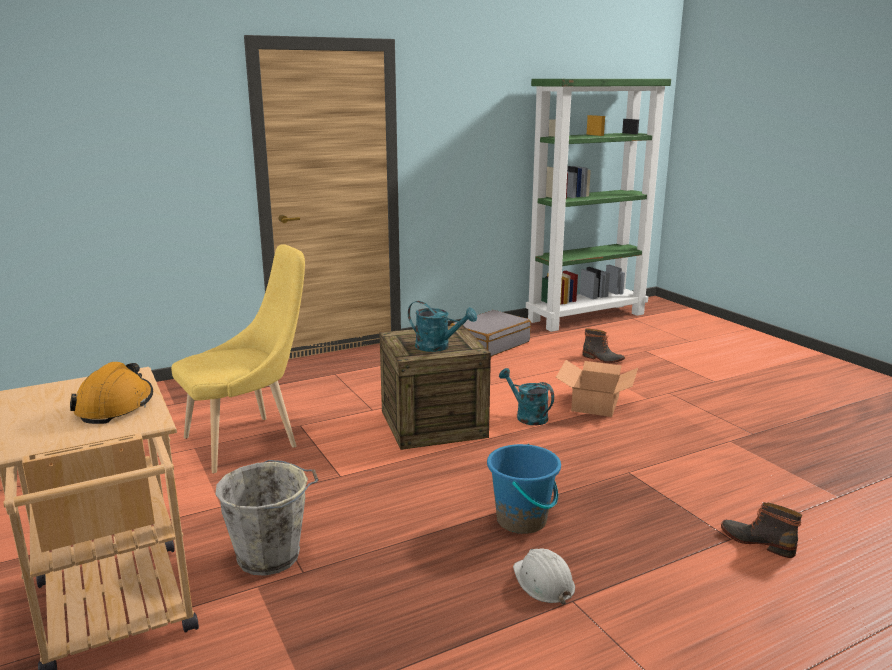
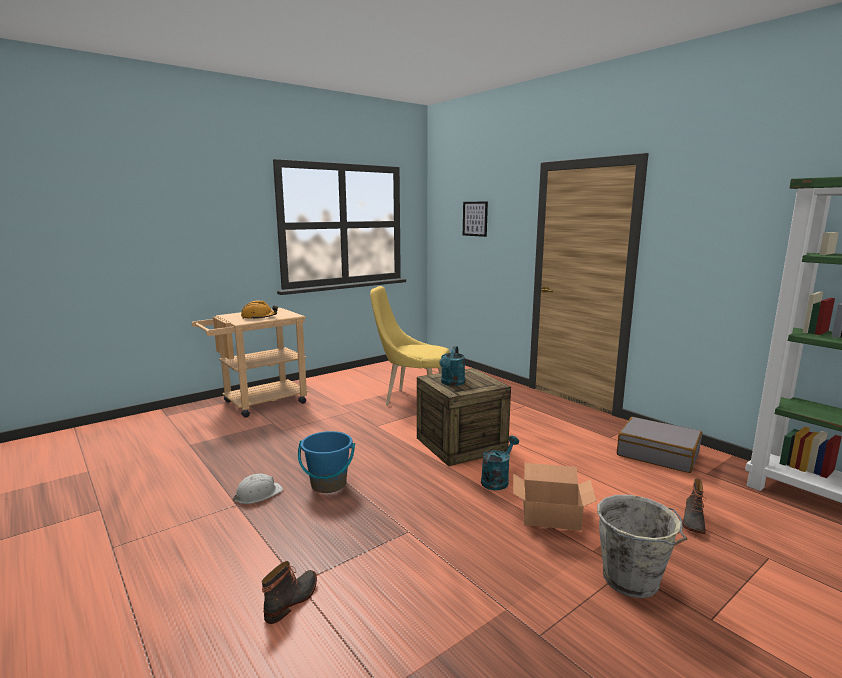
camera: 80 degrees right, 5 degrees down
(109, 125) = (475, 218): none -> picture
(248, 441) = (412, 399): yellow chair -> yellow chair turned 150 degrees clockwise
(271, 556) = (296, 422): grey bucket -> grey bucket (632, 581)

